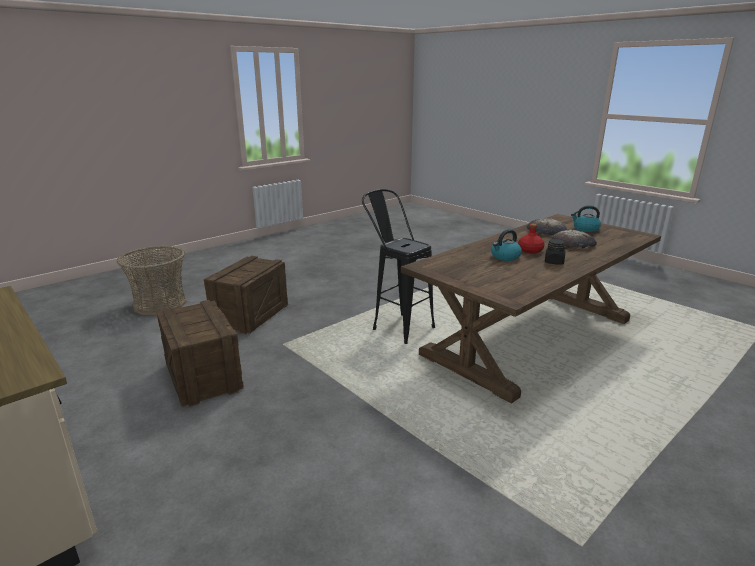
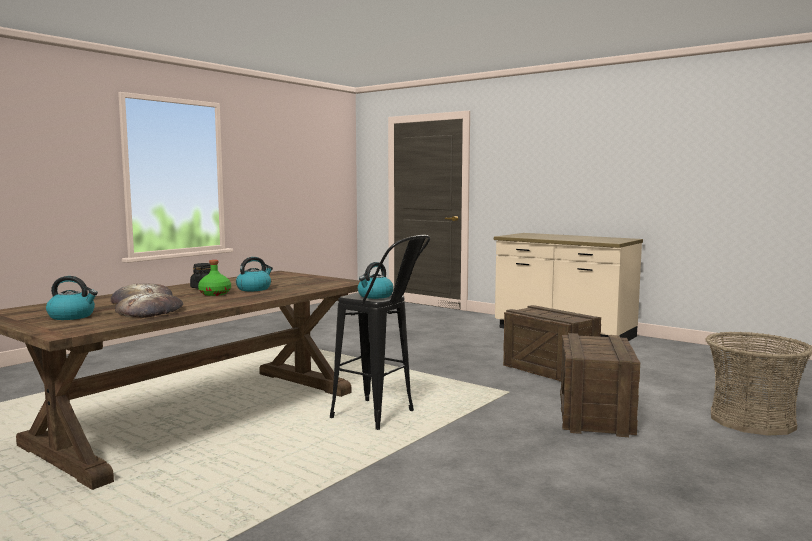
camera: 170 degrees right, 15 degrees down
(403, 243) = (375, 296): none -> kettle
(530, 250) = (215, 294): red bottle -> green bottle

